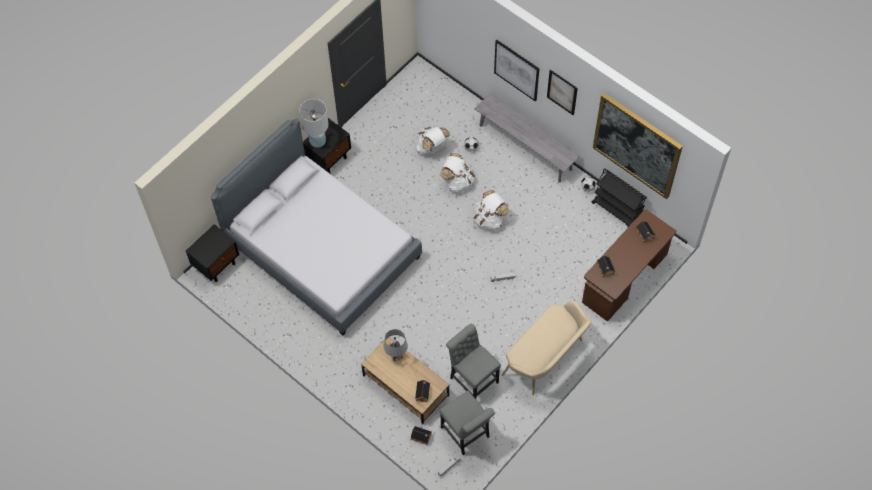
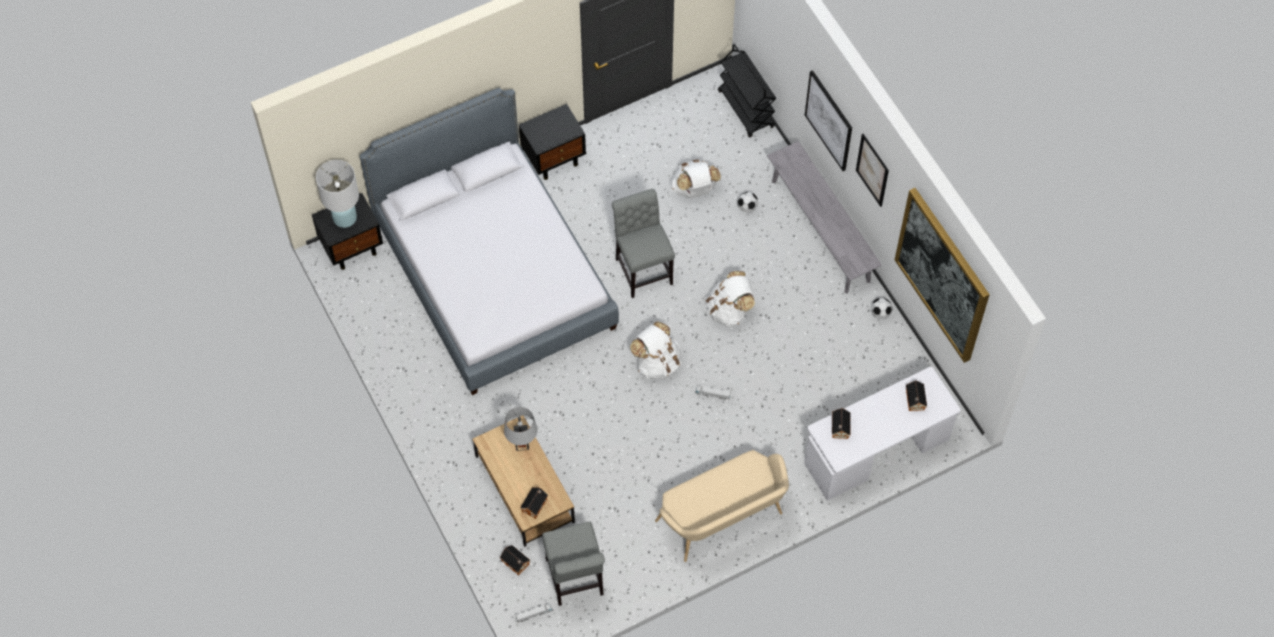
camera: 20 degrees right, 0 degrees up
(317, 141) = (539, 129): white table lamp -> white table lamp (344, 218)
(457, 181) = (709, 246): white backpack -> white backpack (657, 363)
(472, 378) = (615, 511): grey chair -> grey chair (642, 269)
(617, 210) = (908, 357): black cart -> black cart (746, 109)
(624, 278) = (876, 452): brown desk -> white desk

